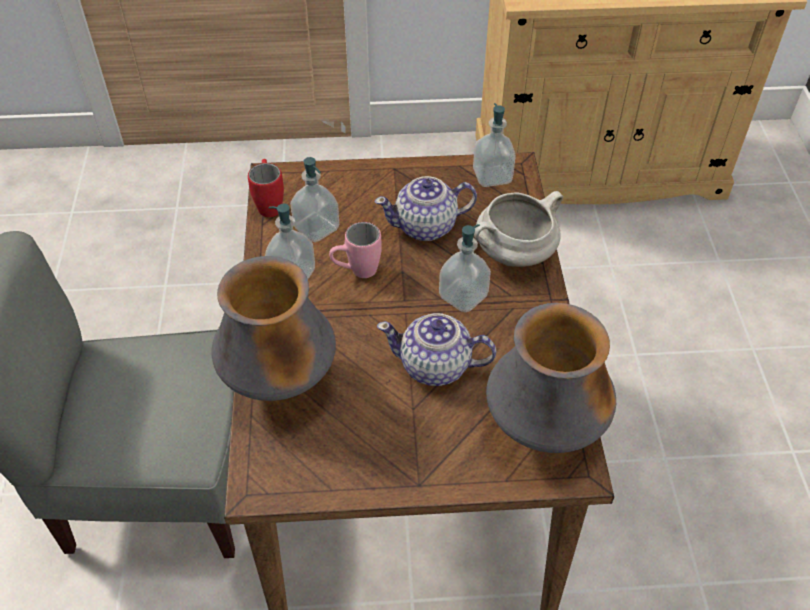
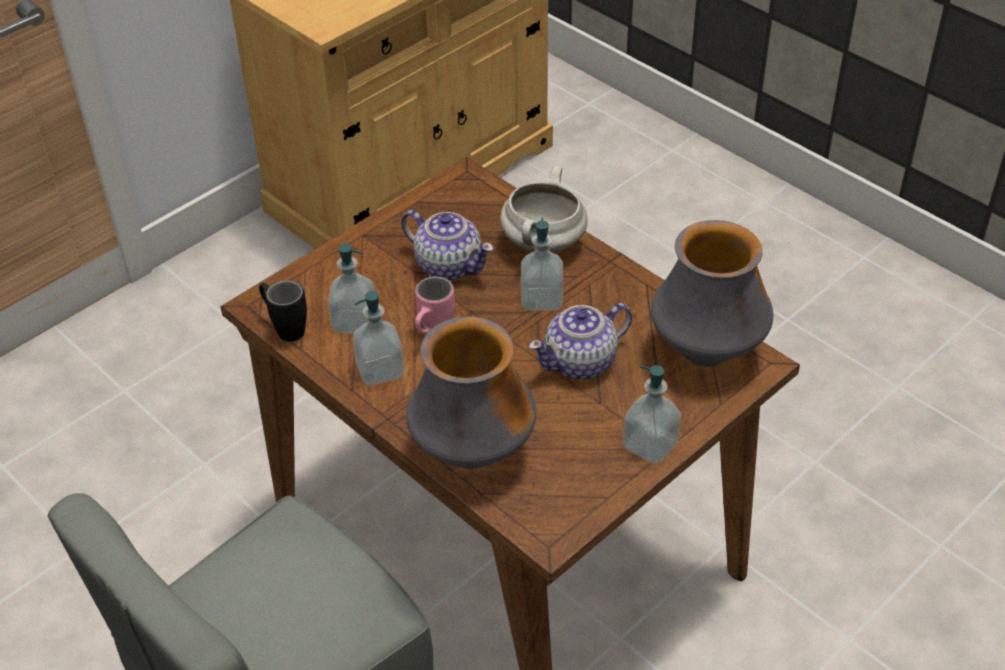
camera: 40 degrees left, 5 degrees down
(269, 203) = (285, 328): red mug -> black mug
(426, 226) = (448, 265): teapot -> teapot turned 90 degrees counterclockwise
(492, 176) = (455, 195): soap dispenser -> soap dispenser (650, 445)

